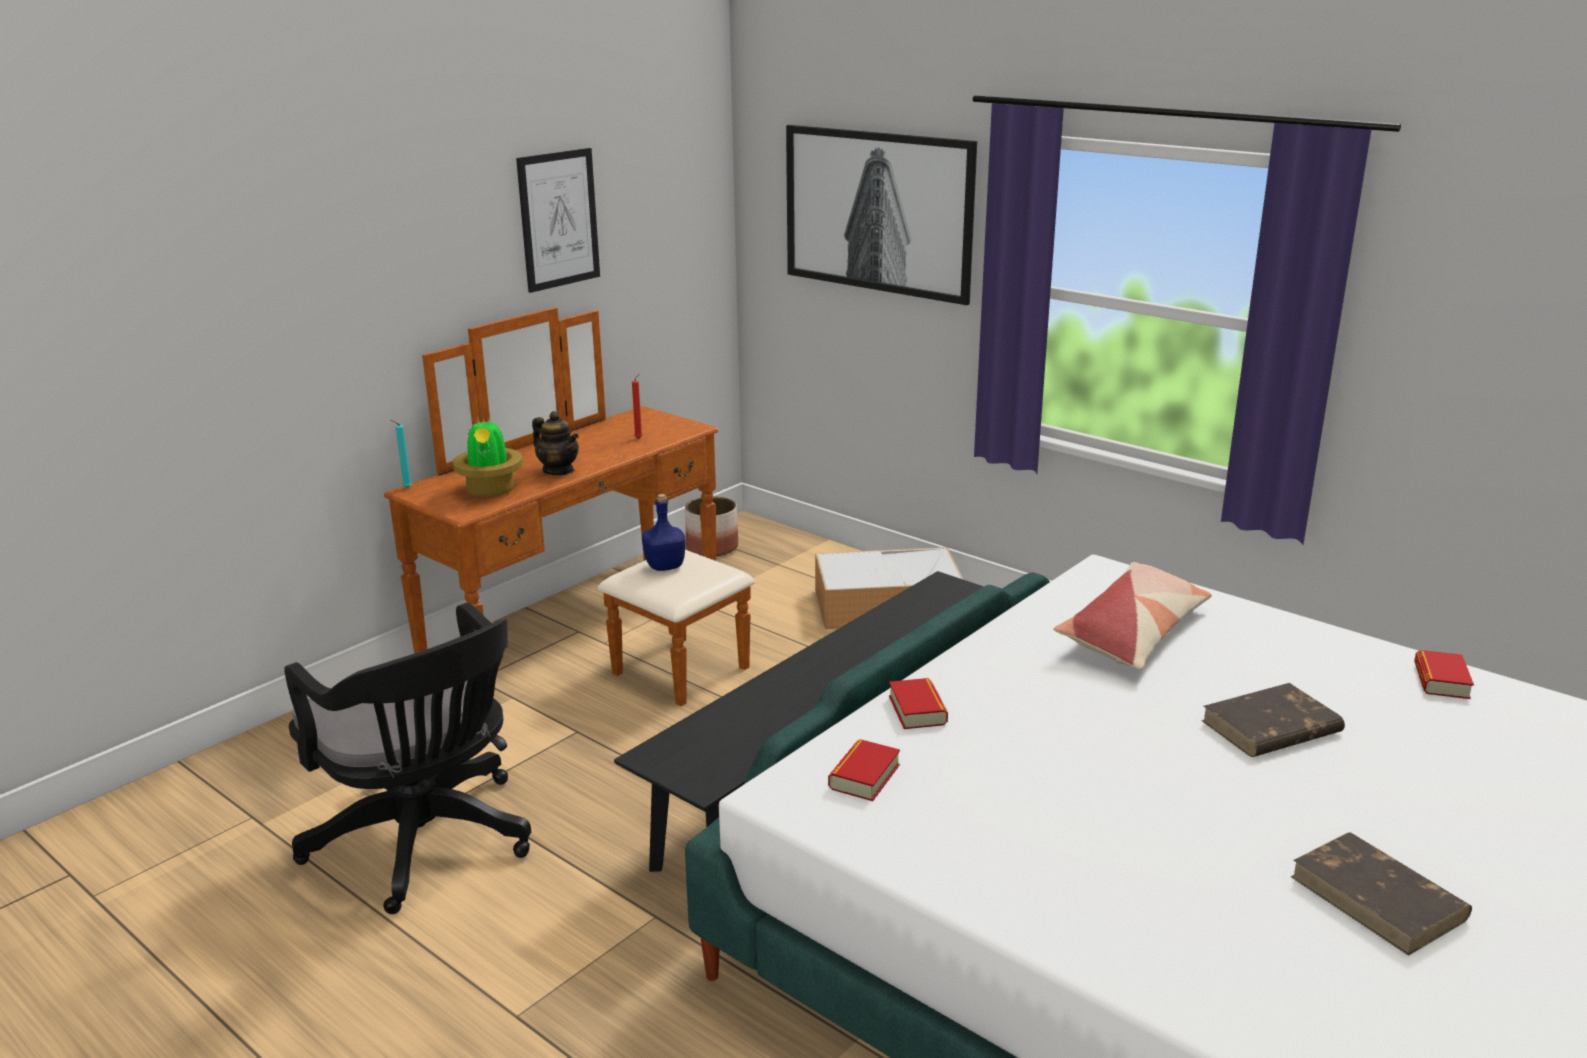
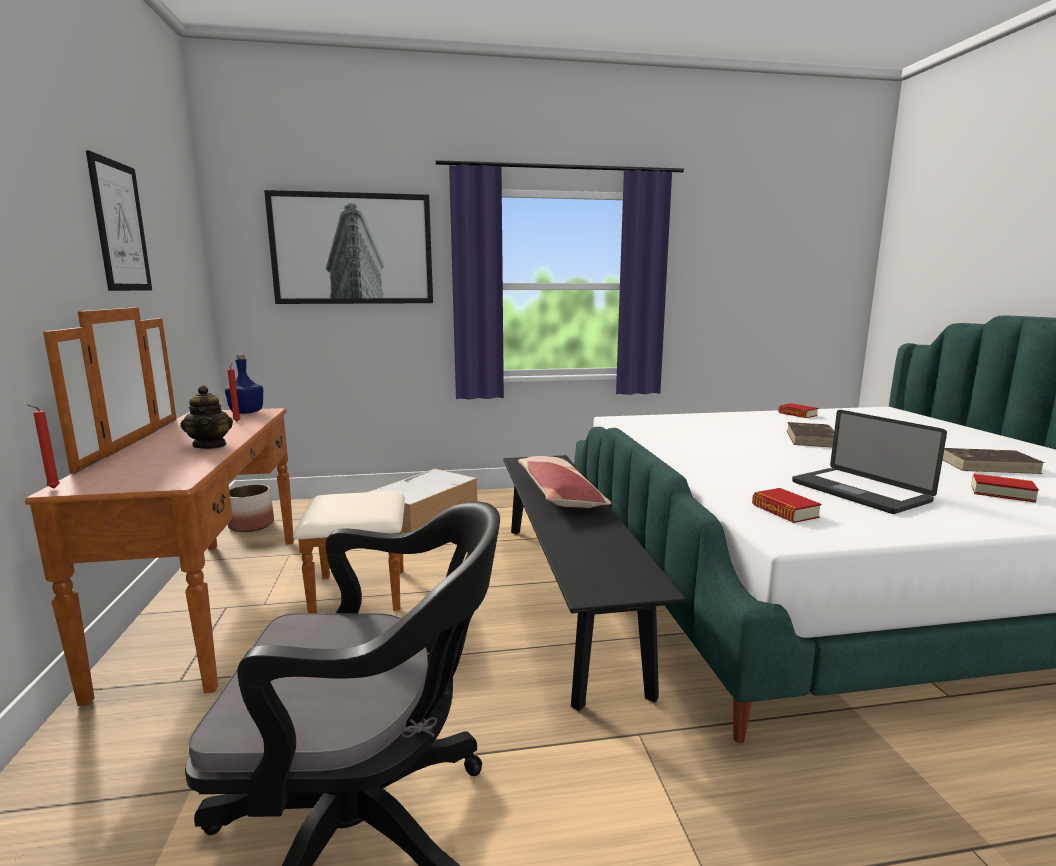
camera: 50 degrees left, 10 degrees down
(406, 488) = (52, 489): turquoise candle -> red candle
(490, 491) = (170, 467): potted plant -> none
(558, 471) = (210, 445): teapot -> teapot turned 75 degrees clockwise
(665, 566) = (340, 503): blue bottle -> blue bottle (247, 412)
(917, 710) = (714, 480): book -> book (1002, 493)
(1022, 810) = (859, 492): none -> laptop
(1134, 632) = (688, 431): pillow -> pillow (559, 494)

